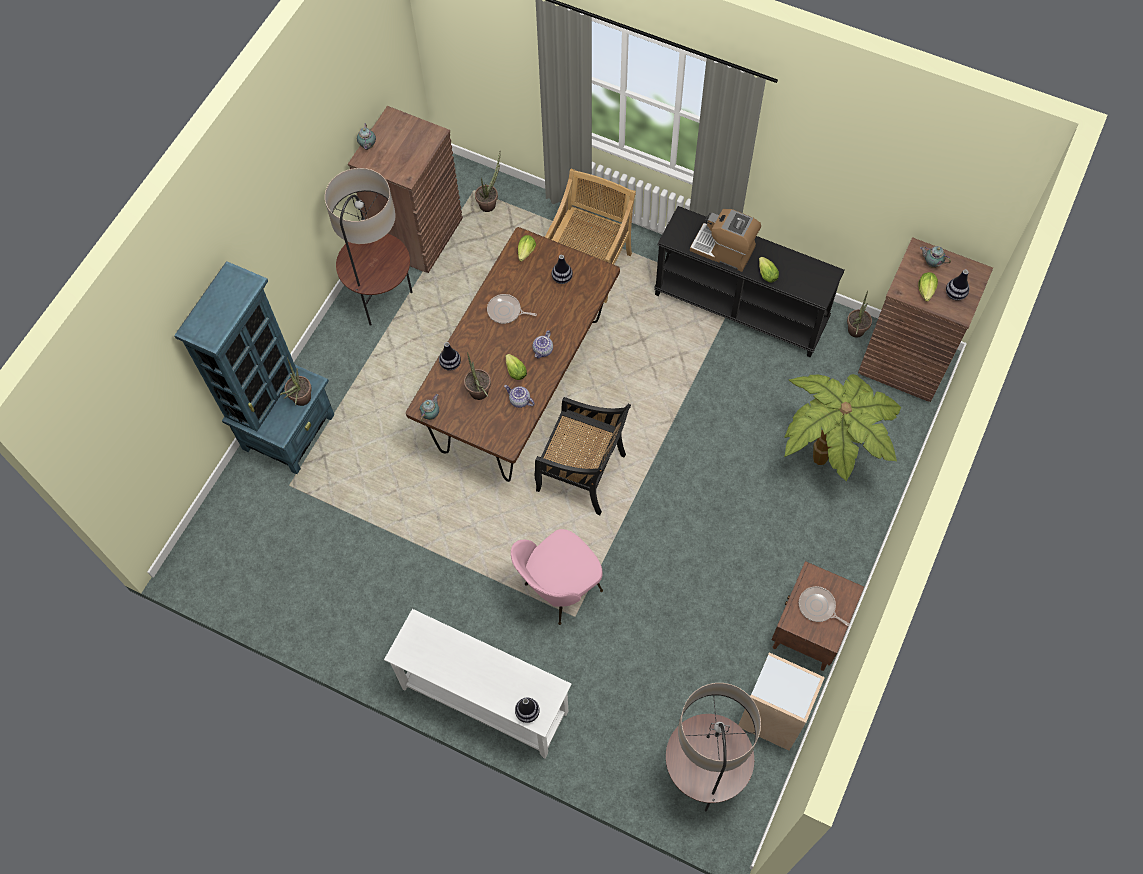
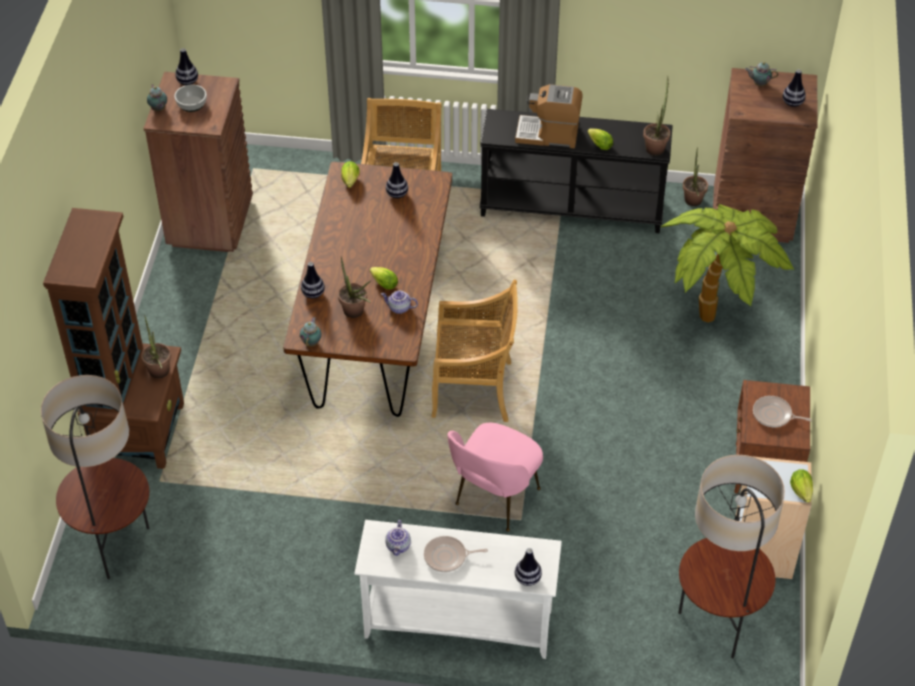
camera: 20 degrees left, 15 degrees down
(290, 432) = (141, 432): blue cabinet -> brown cabinet
(383, 302) = (196, 289): floor lamp -> floor lamp (116, 548)
(399, 148) = (192, 103): none -> bowl
(403, 122) = (188, 82): none -> vase
(489, 203) = (275, 176): potted plant -> potted plant (656, 146)
(506, 311) = (351, 235): frying pan -> frying pan (447, 557)
(543, 350) = (405, 259): teapot -> teapot (399, 546)
(582, 474) = (474, 390): black chair -> beige chair
(925, 292) = (765, 107): lettuce -> lettuce (801, 493)

